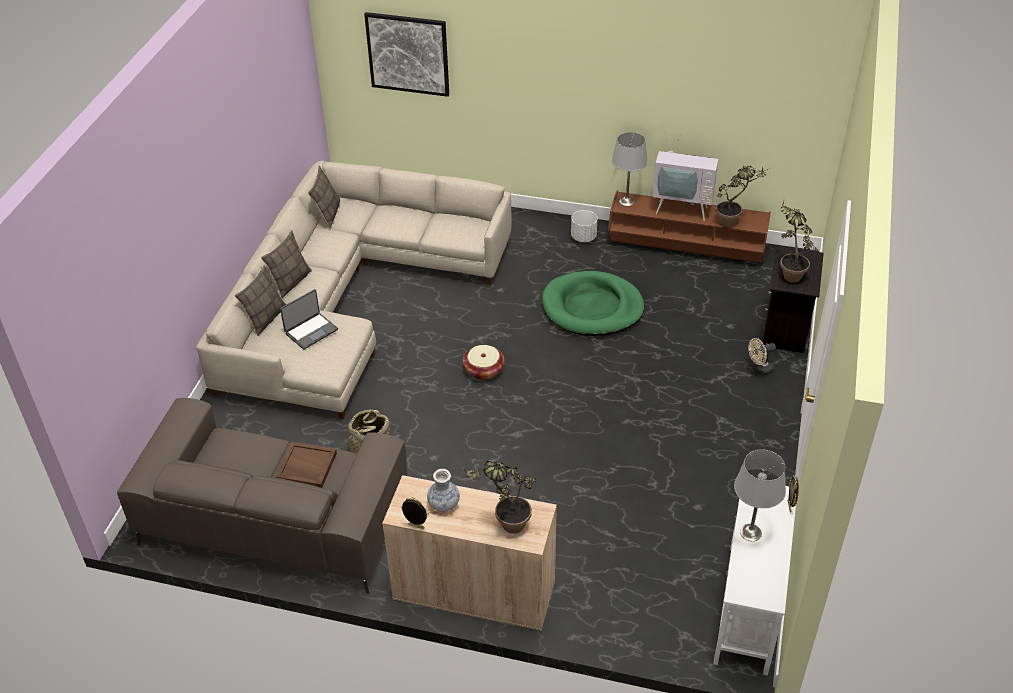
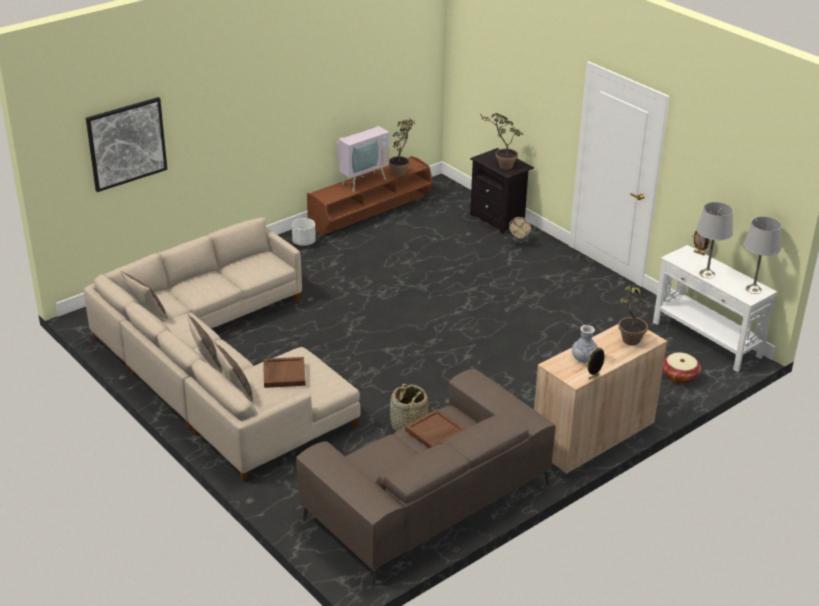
camera: 55 degrees left, 10 degrees down
(311, 331) = (283, 374): laptop -> brown tray
(484, 370) = (386, 342): basket -> basket (679, 376)
(592, 307) = (381, 272): green dog bed -> none
(626, 201) = (324, 195): grey table lamp -> grey table lamp (754, 289)

